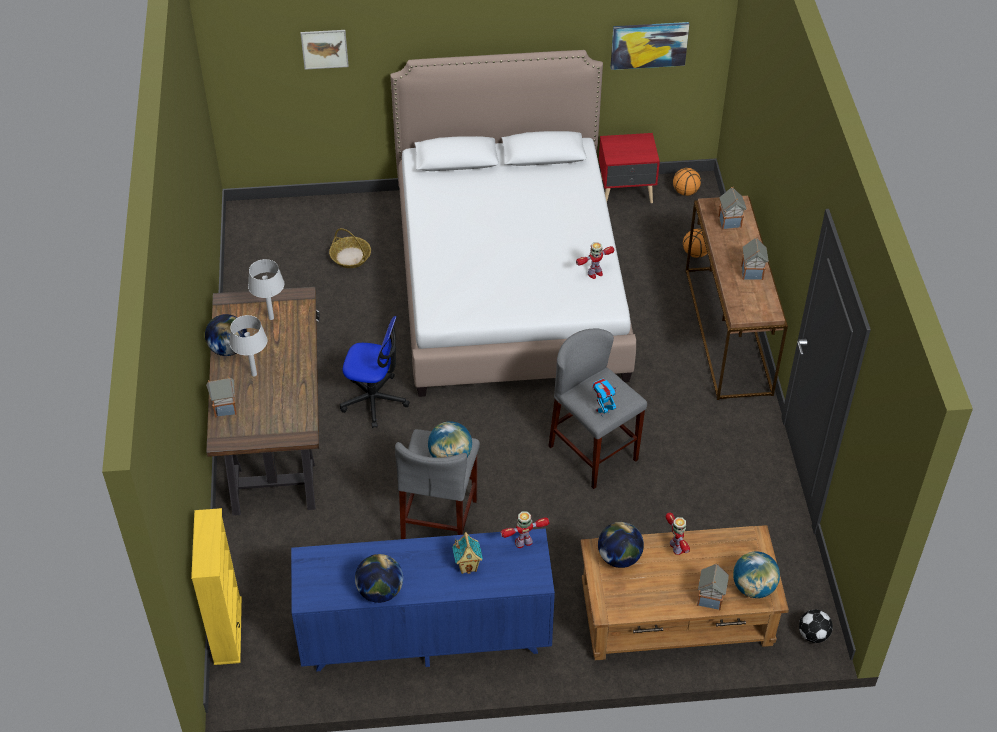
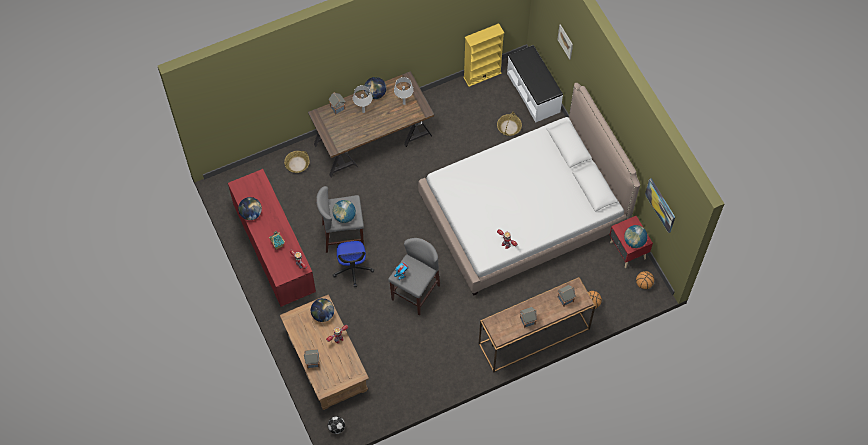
camera: 70 degrees right, 15 degrees up
(227, 630) = (248, 169): yellow bookcase -> yellow bookcase (482, 75)
(259, 551) = (297, 164): none -> basket
(306, 213) = (533, 92): none -> white bench
(374, 400) = (410, 177): office chair -> office chair (353, 269)
(424, 635) = (275, 252): blue dresser -> red dresser
(753, 587) = (326, 380): globe -> globe (634, 241)

